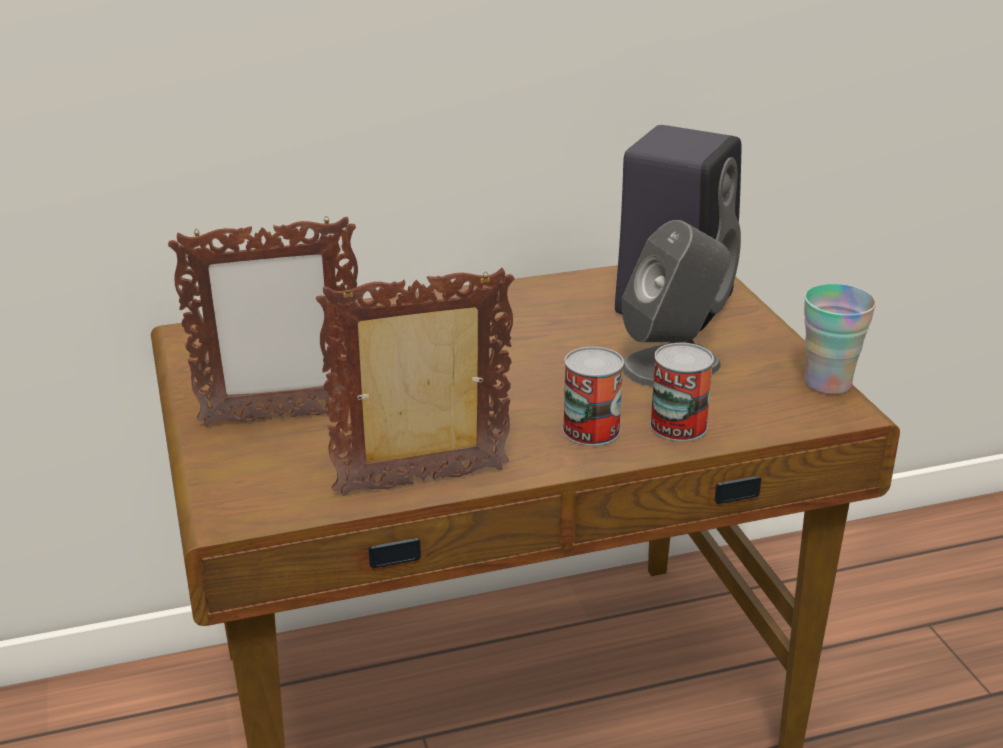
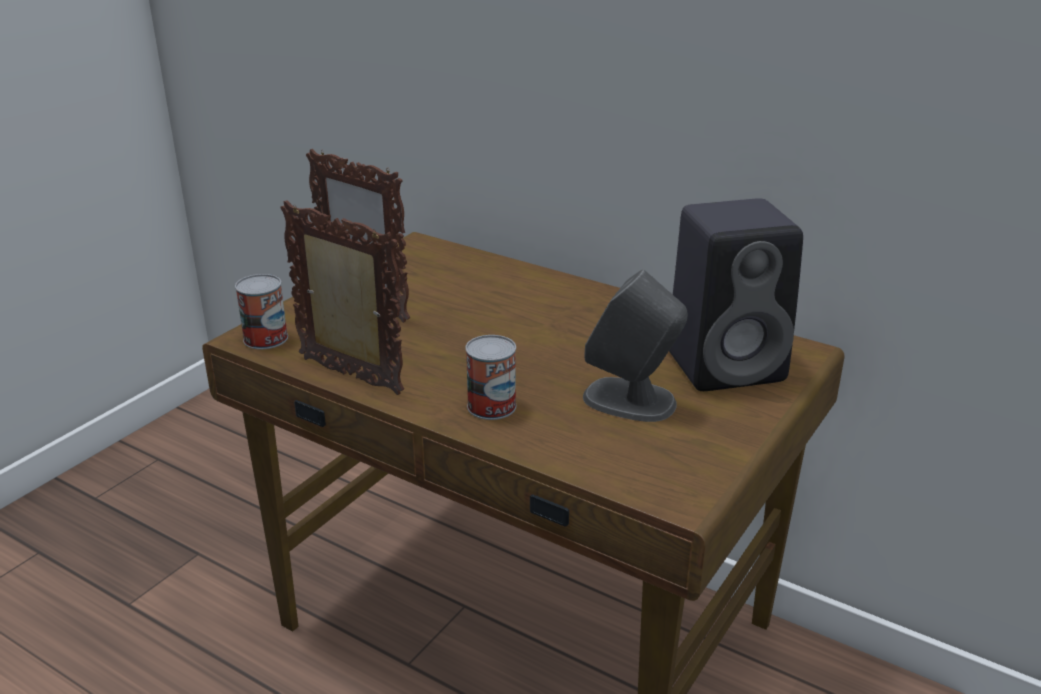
camera: 50 degrees right, 0 degrees up
(678, 426) = (546, 436): can -> can (265, 338)
(827, 383) = (713, 476): cup -> none

